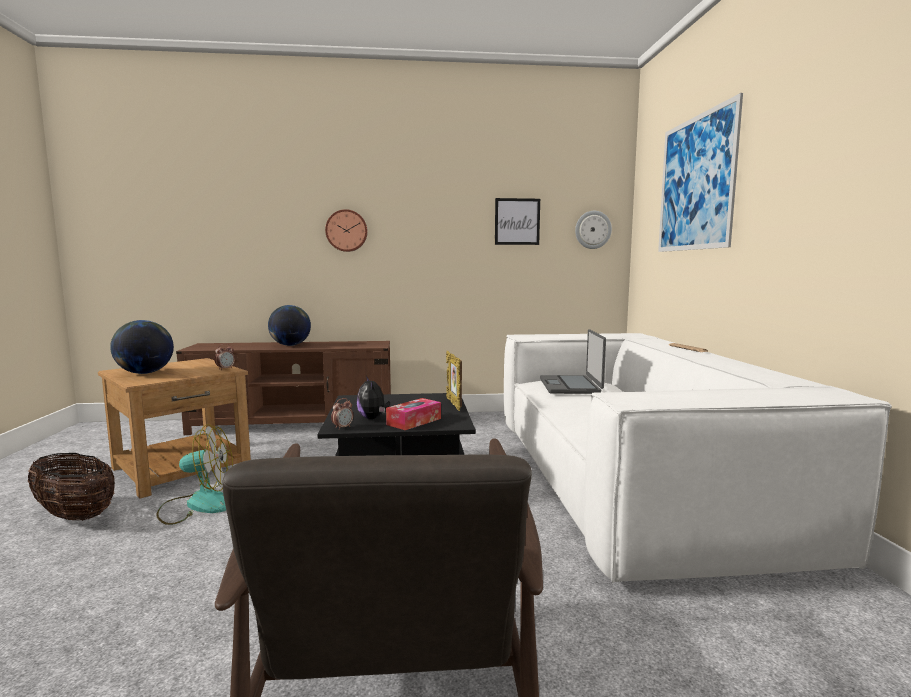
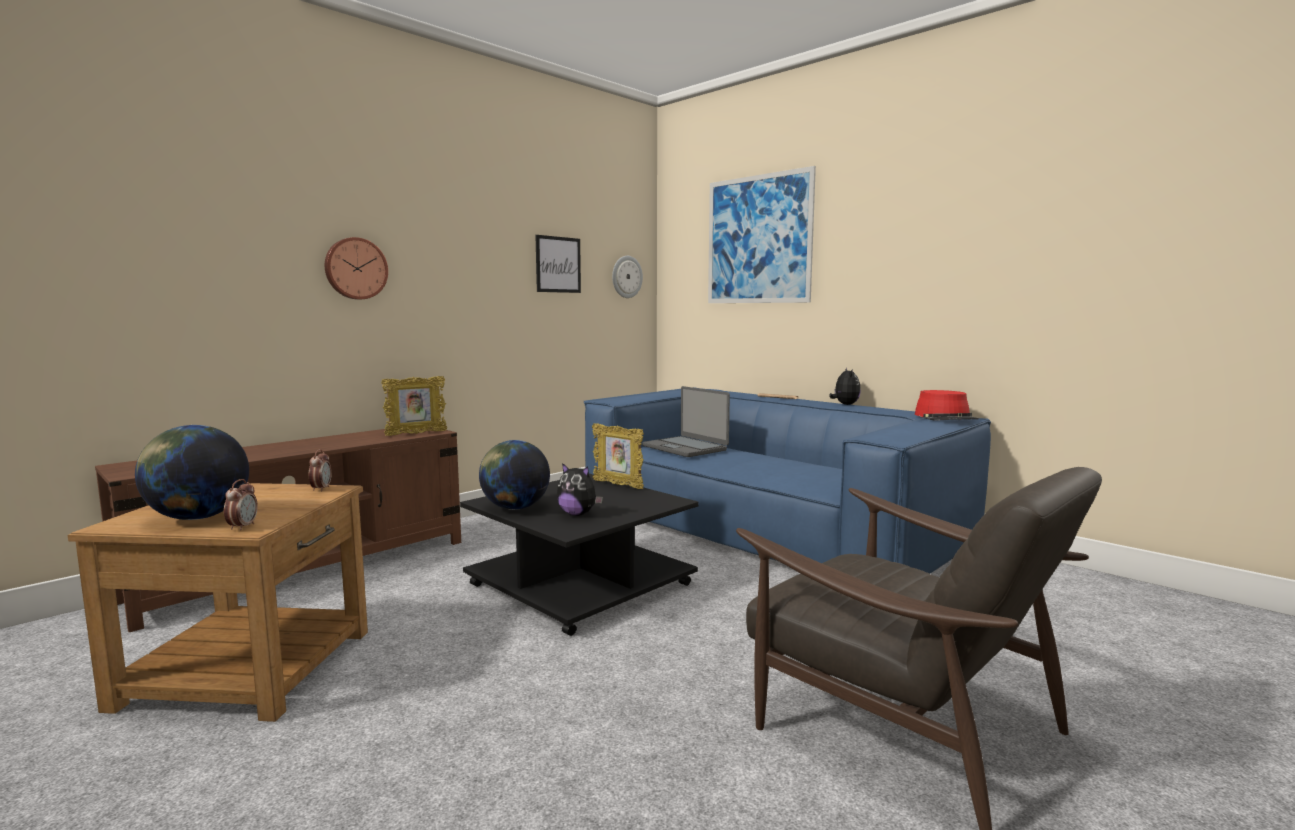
camera: 40 degrees left, 0 degrees up
(75, 515) = (209, 781): basket -> none
(197, 505) = (393, 692): fan -> none
(290, 345) = (299, 446): globe -> globe (515, 508)
(342, 427) = (575, 529): alarm clock -> alarm clock (242, 527)
(364, 346) = (416, 433): none -> picture frame
(414, 421) = (627, 507): tissue box -> none
(628, 478) = (766, 528): white sofa -> blue sofa
(740, 363) = (845, 404): none -> plush toy
(815, 391) = (945, 417): none -> red hat

